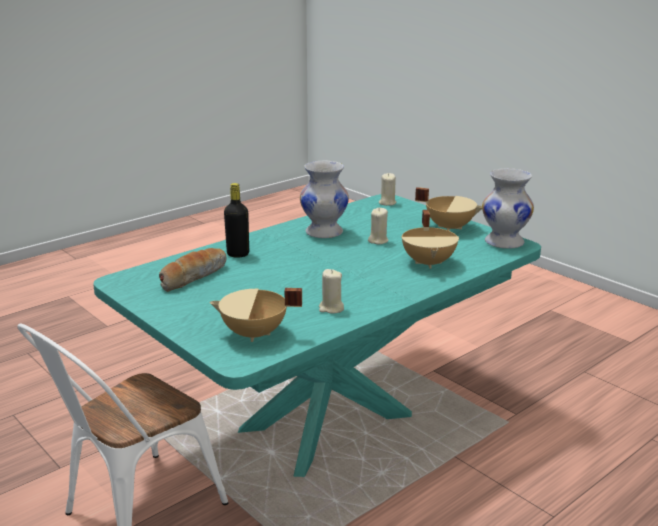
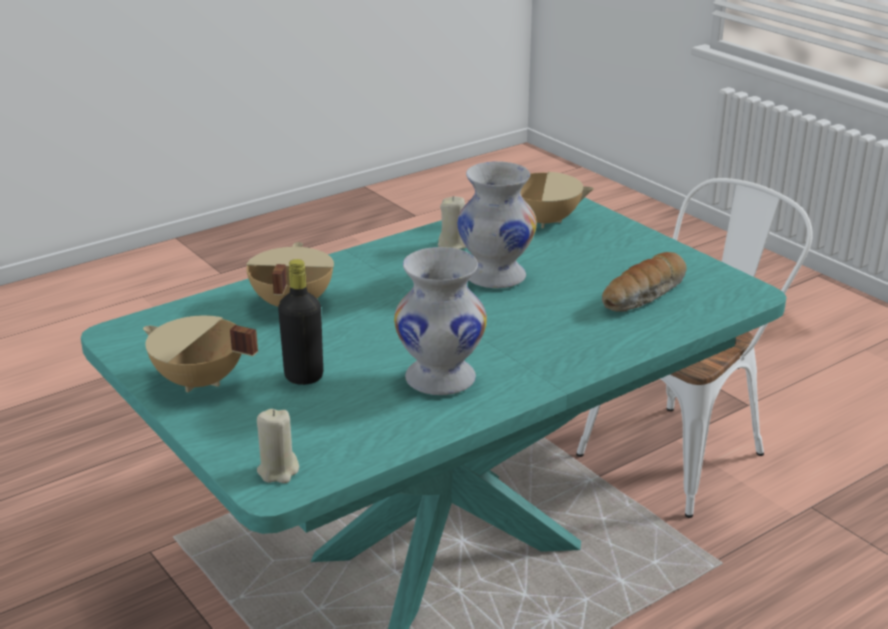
camera: 175 degrees left, 5 degrees up
(238, 254) = (589, 334): black bottle -> black bottle (304, 377)
(378, 240) = (349, 353): beige candle -> none
(503, 242) = (136, 341): white vase -> white vase (496, 277)

